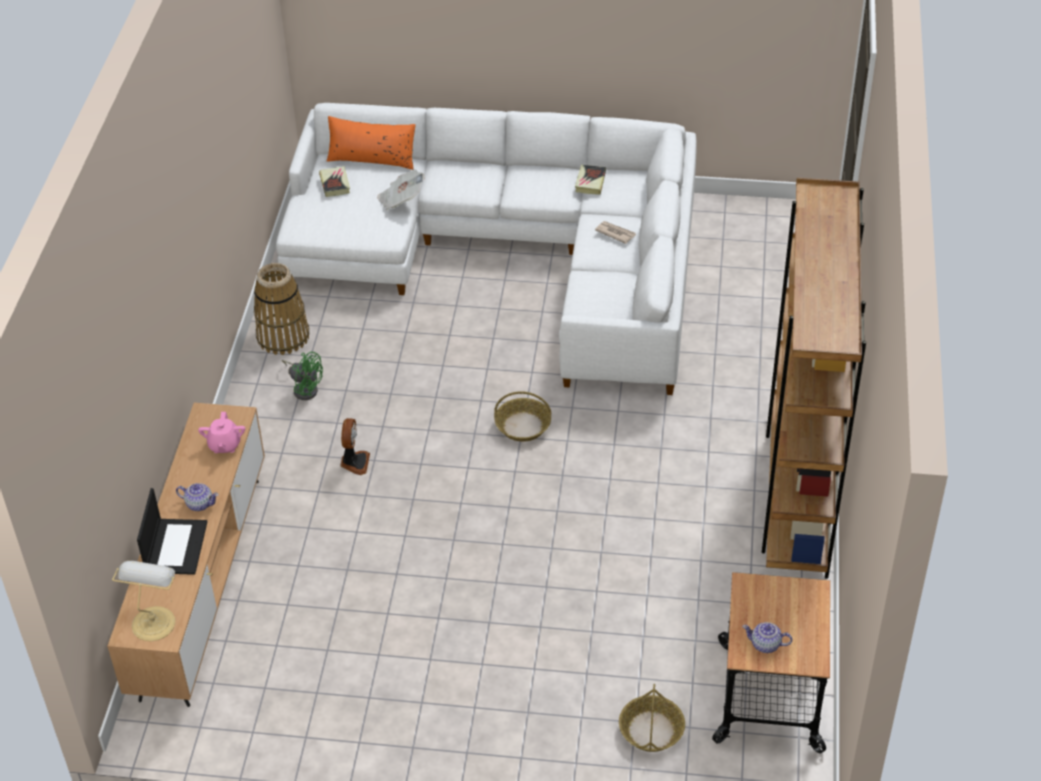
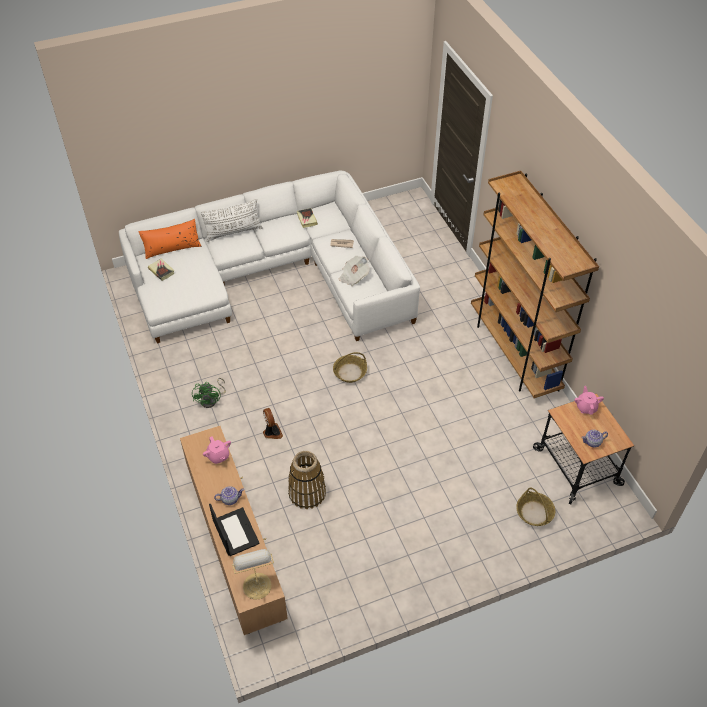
camera: 30 degrees left, 5 degrees up
(283, 337) = (176, 374): basket -> basket (307, 493)
(304, 388) = (211, 400): green fan -> green fan turned 90 degrees clockwise
(401, 200) = (207, 267): newspaper -> newspaper (353, 276)
(472, 165) = (233, 232): none -> white pillow
(796, 593) = (586, 407): none -> pink teapot

